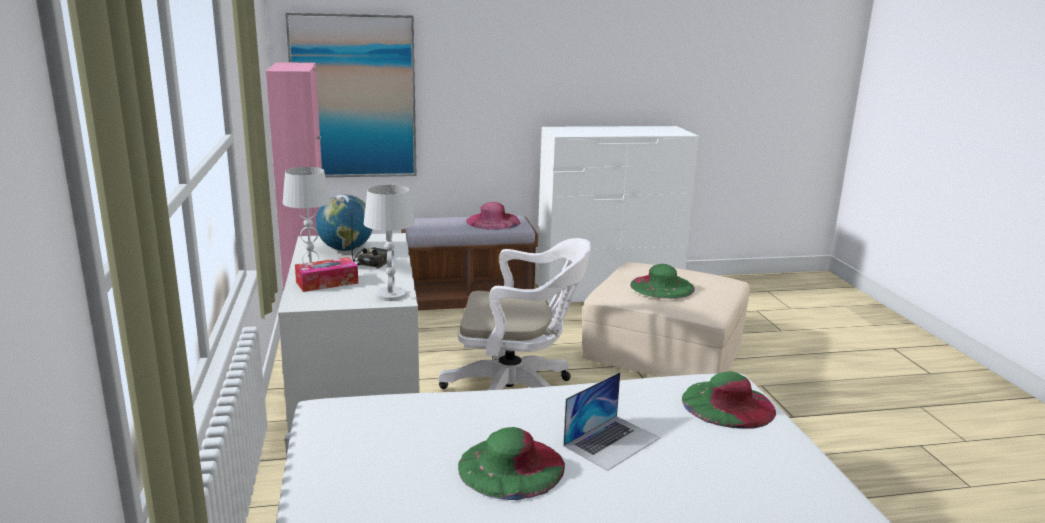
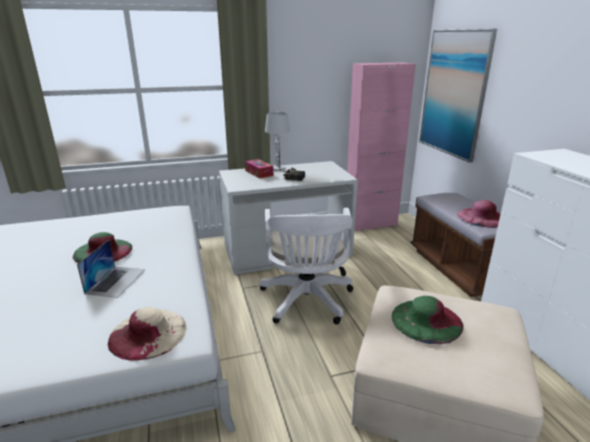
camera: 85 degrees right, 5 degrees up
(346, 249) = (314, 171): globe -> none
(391, 295) = (242, 186): white table lamp -> none
(612, 442) = (116, 281): laptop -> laptop turned 120 degrees counterclockwise
(728, 404) = (148, 333): green hat -> beige hat

